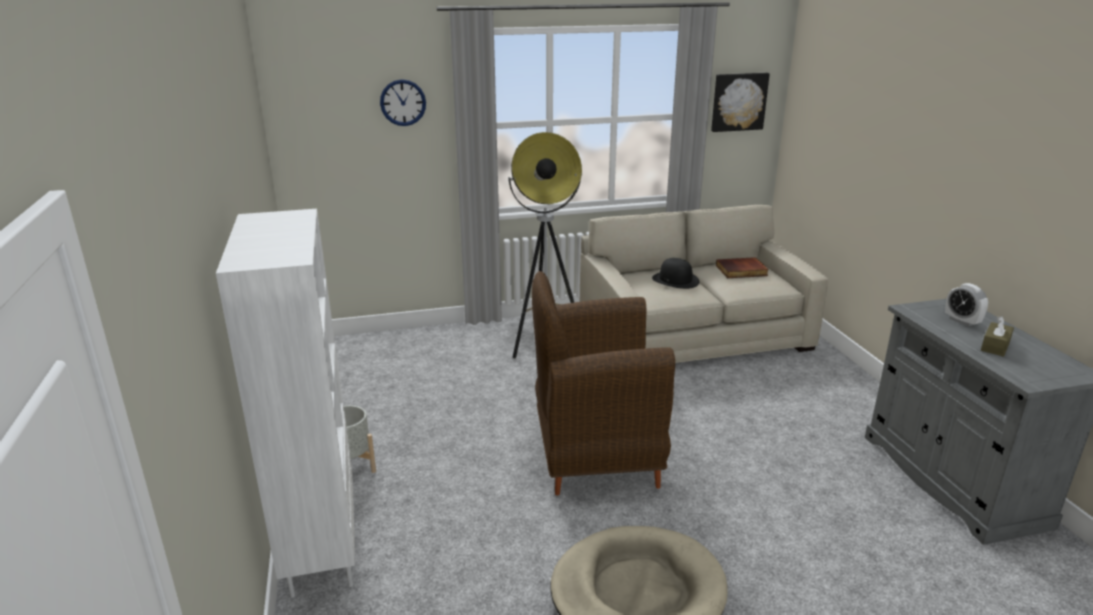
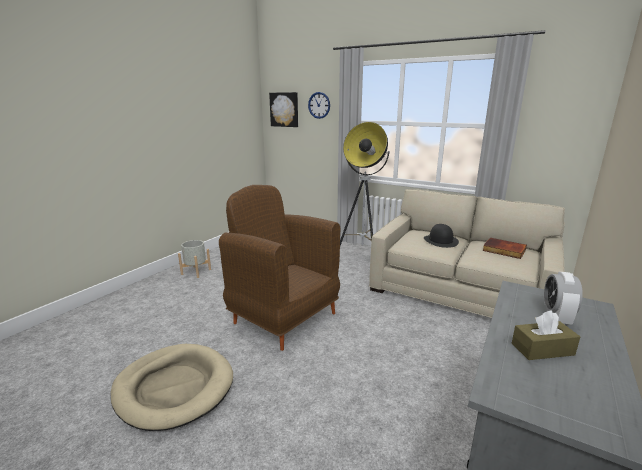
camera: 45 degrees right, 5 degrees down
(320, 548) = (133, 292): white bookcase -> none
(738, 101) = (556, 118): picture -> picture (284, 109)

